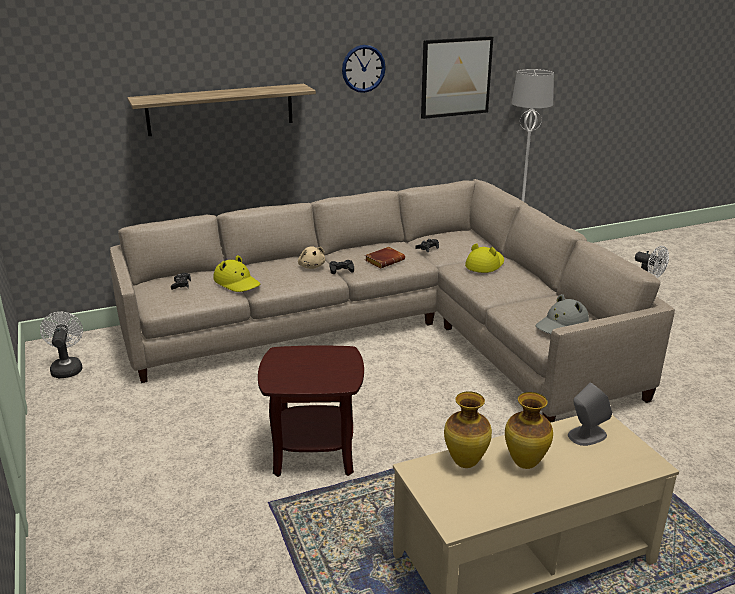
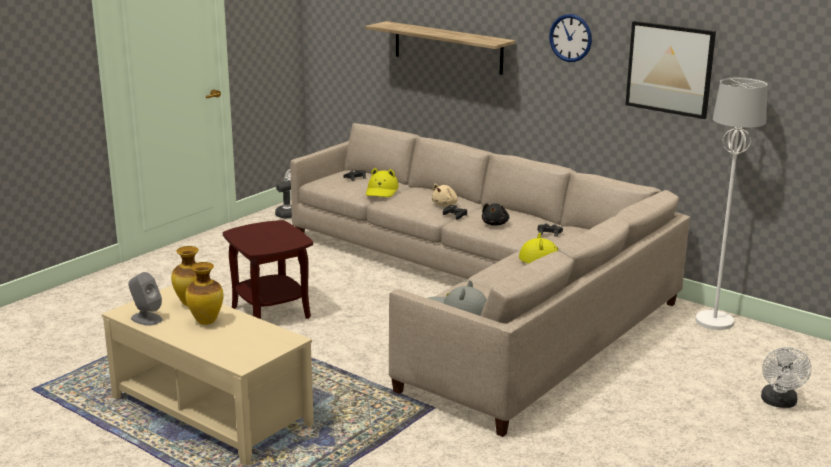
camera: 60 degrees right, 5 degrees down
(384, 260) = (495, 224): brown book -> black plush toy
(586, 435) = (262, 337): grey speaker -> grey speaker (146, 319)

